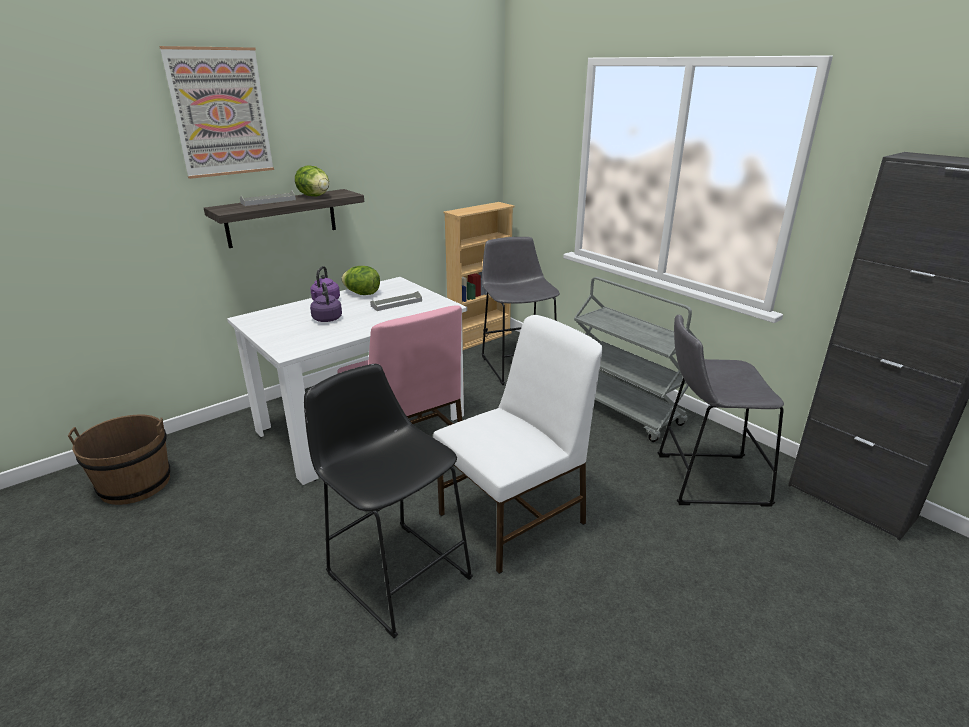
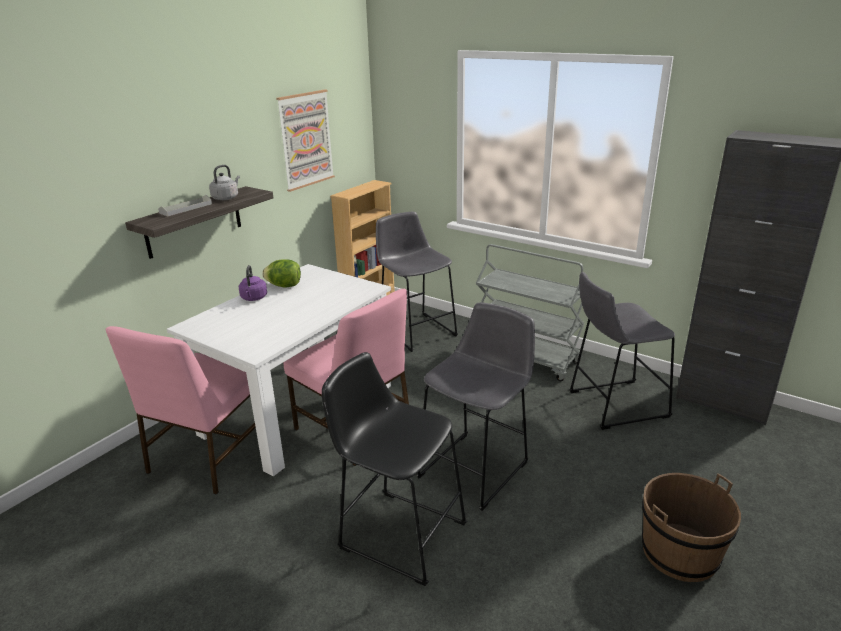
camera: 15 degrees left, 0 degrees up
(135, 484) = (99, 509): brown bucket -> brown bucket (680, 553)
(220, 113) = (136, 128): picture -> picture (306, 139)
(257, 452) = (209, 455): none -> pink chair
(314, 196) = (226, 198): lettuce -> grey kettle
(327, 318) = (268, 315): purple kettle -> none
(396, 303) = (324, 291): grey tray -> none
(514, 518) = (477, 467): white chair -> grey stool

